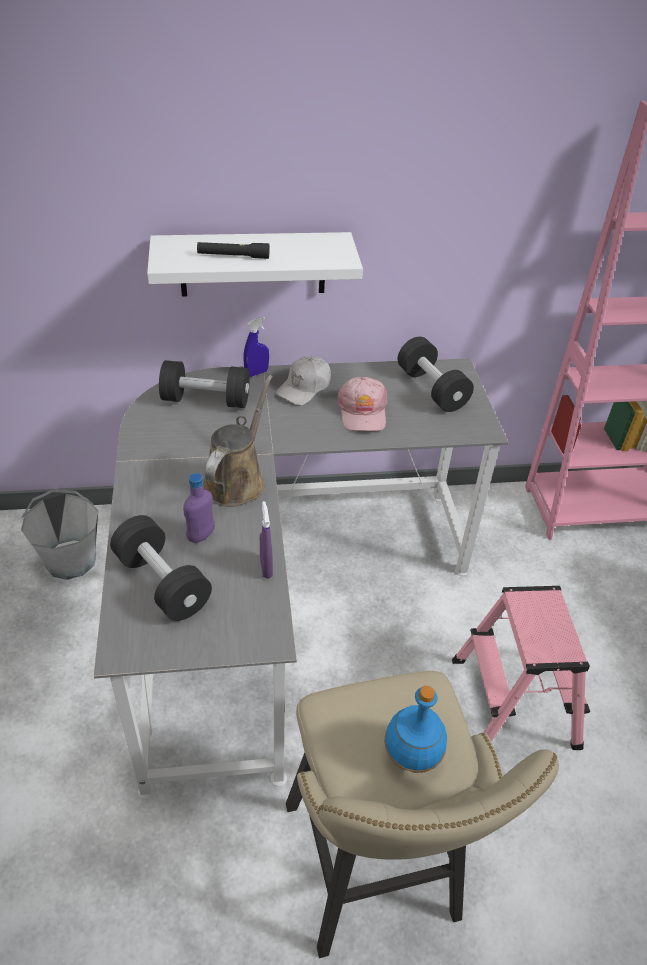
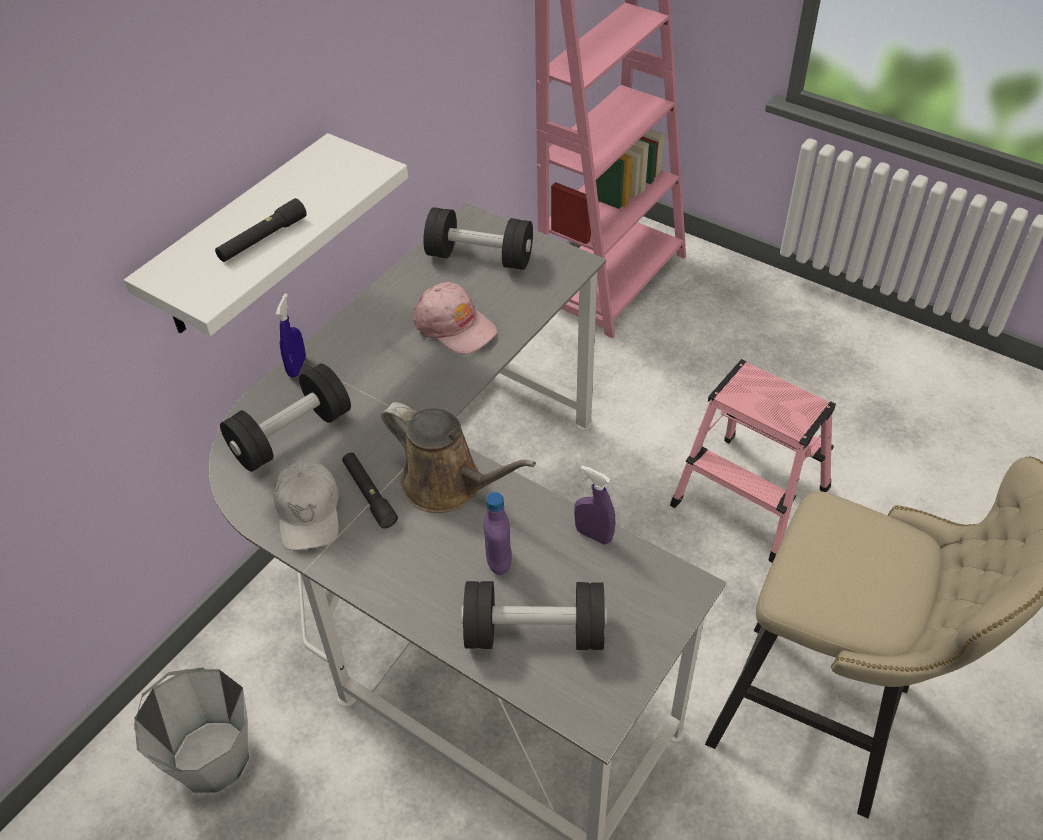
camera: 45 degrees left, 5 degrees up
(196, 453) = (369, 494): none -> black flashlight
(236, 480) = (448, 485): brown watering can -> brown watering can turned 150 degrees clockwise
(304, 388) = (367, 345): white cap -> white cap (309, 513)
(410, 757) = (888, 569): blue bottle -> none

